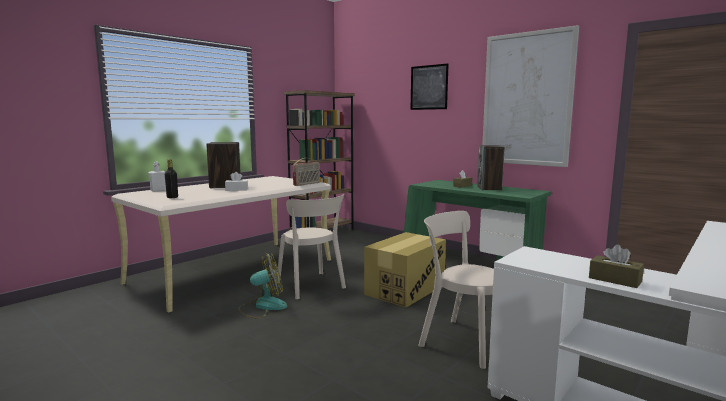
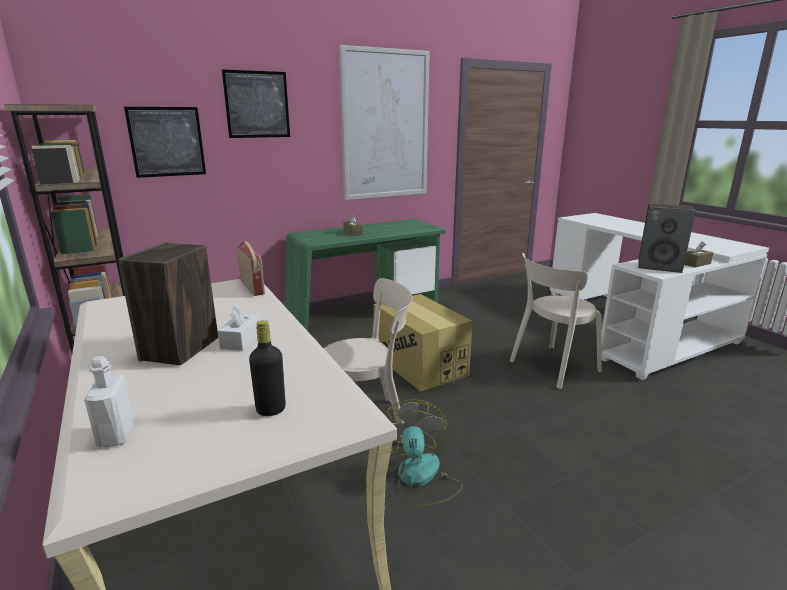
camera: 70 degrees left, 10 degrees up
(381, 112) = (167, 142): none -> picture
(489, 188) = (380, 228): speaker -> speaker (659, 266)

